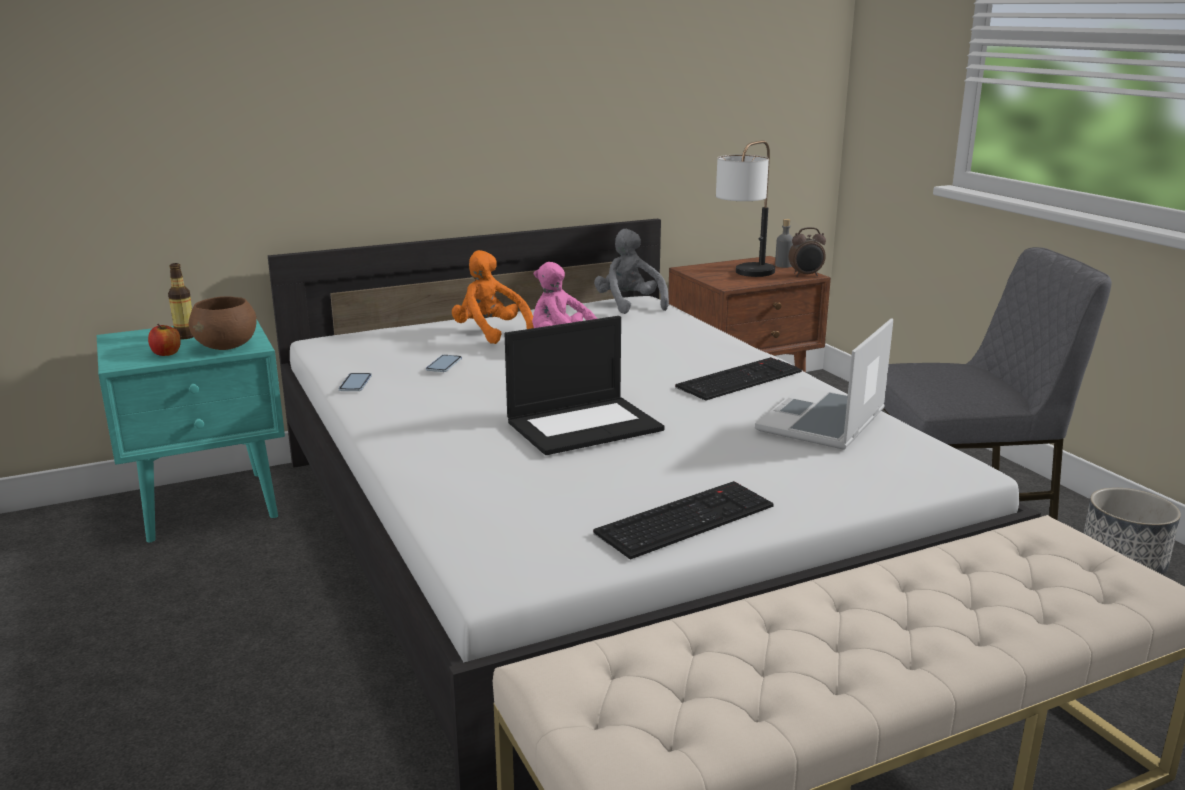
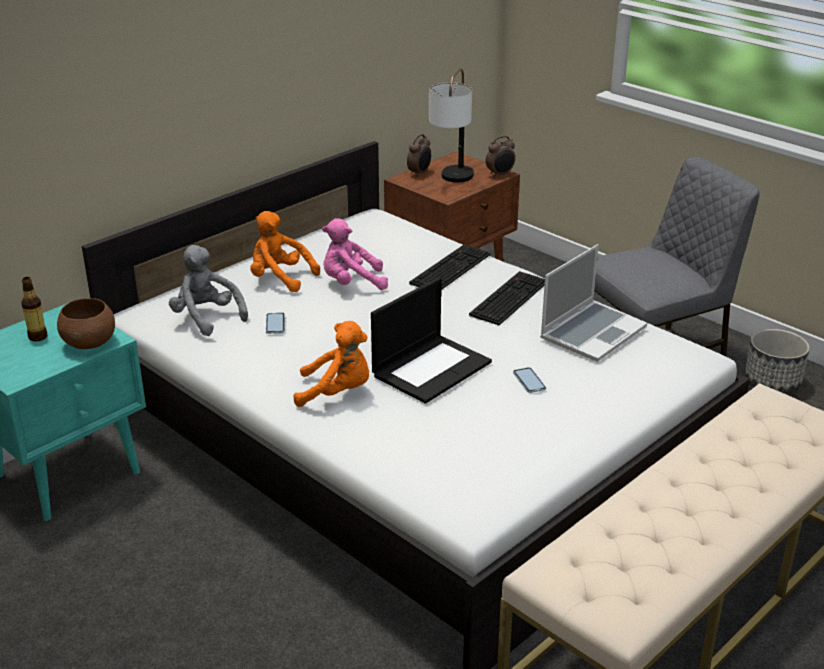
camera: 20 degrees left, 10 degrees up
(166, 353) = (43, 361): apple -> none
(355, 383) = (217, 357): phone -> phone (529, 381)
(453, 431) = (337, 392): none -> orange plush toy
(629, 305) = (368, 224): grey plush toy -> grey plush toy (206, 318)
(685, 518) = (556, 439): keyboard -> keyboard (450, 268)
(713, 266) = (419, 173): none -> alarm clock
(783, 265) = (475, 163): grey bottle -> none
(823, 422) = (592, 332): laptop -> laptop turned 150 degrees counterclockwise

